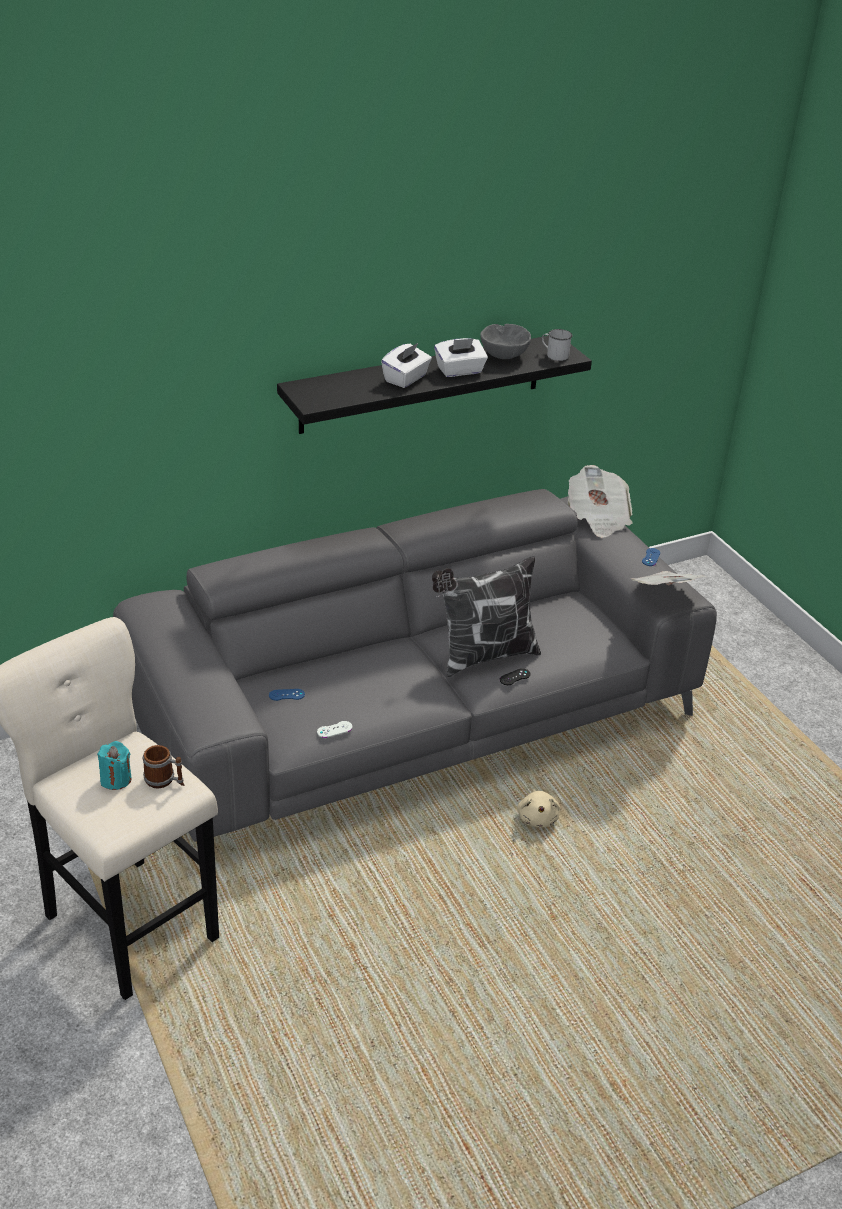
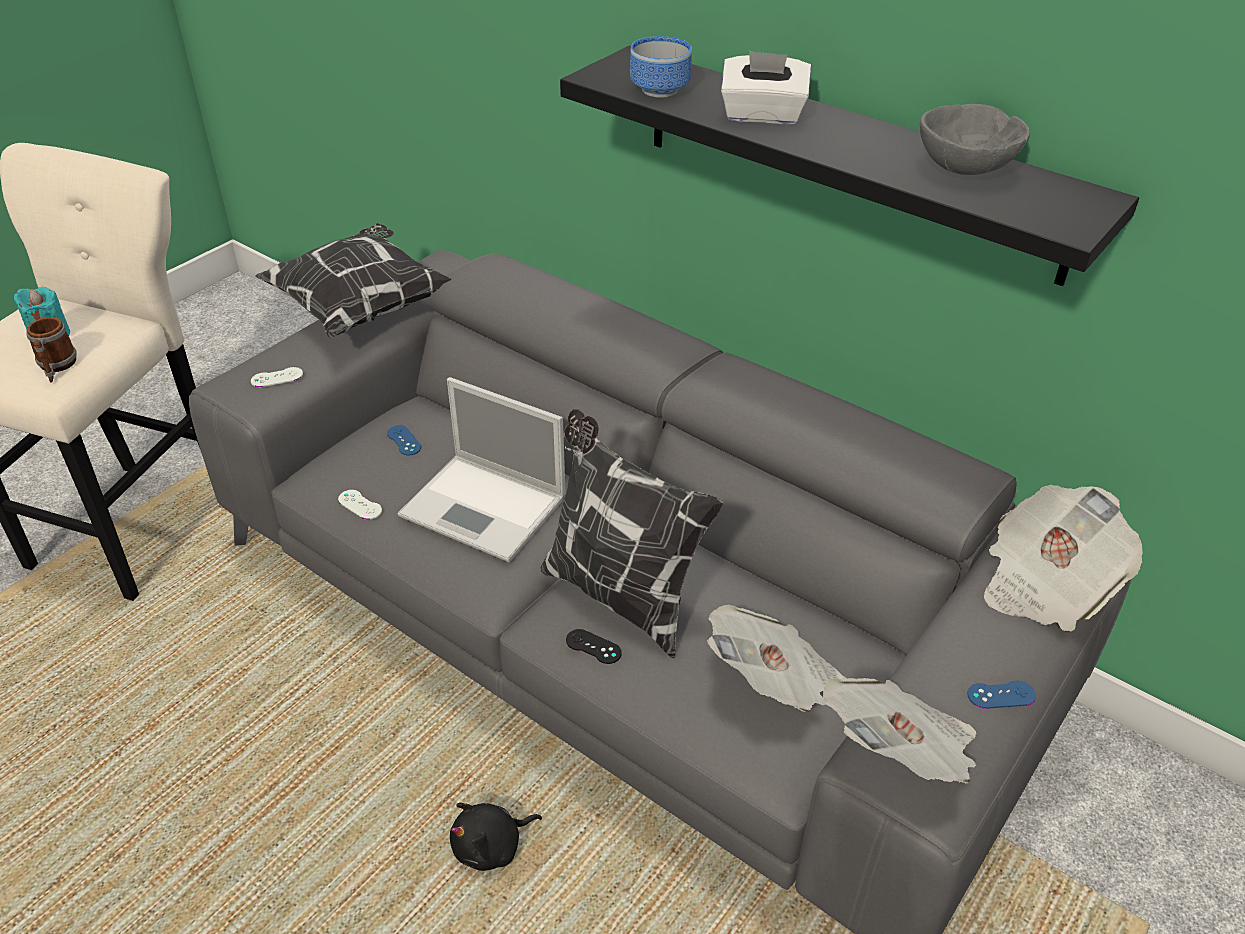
camera: 65 degrees right, 5 degrees up
(169, 651) = (362, 307): none -> pillow
(223, 706) = (277, 377): none -> white game controller
(348, 392) = (661, 89): none -> bowl
(379, 680) = (486, 508): none -> laptop
(460, 371) = (850, 147): white tissue box -> none
(537, 817) = (491, 846): beige plush toy -> black plush toy
(554, 355) = (1046, 211): white mug -> none
(574, 630) = (774, 681): none -> newspaper

